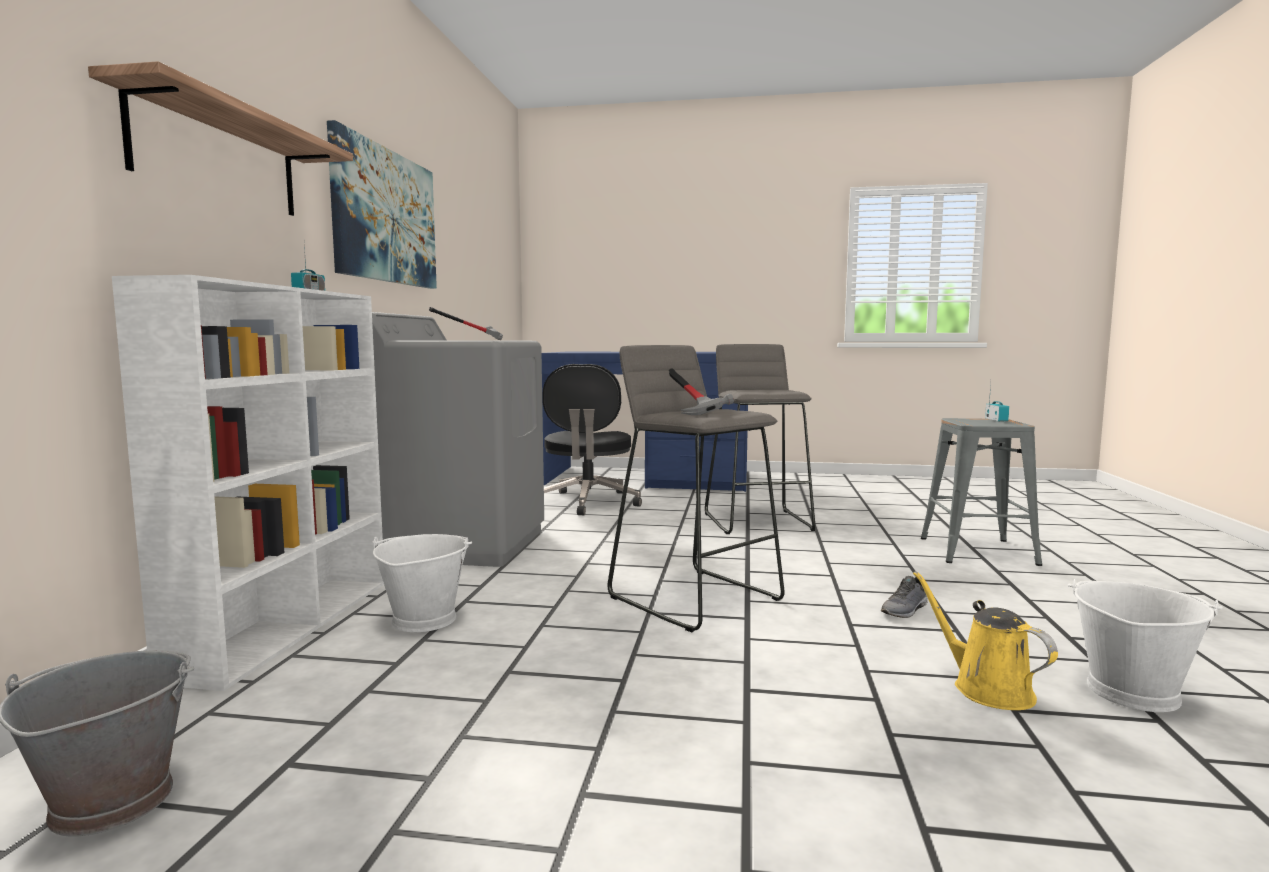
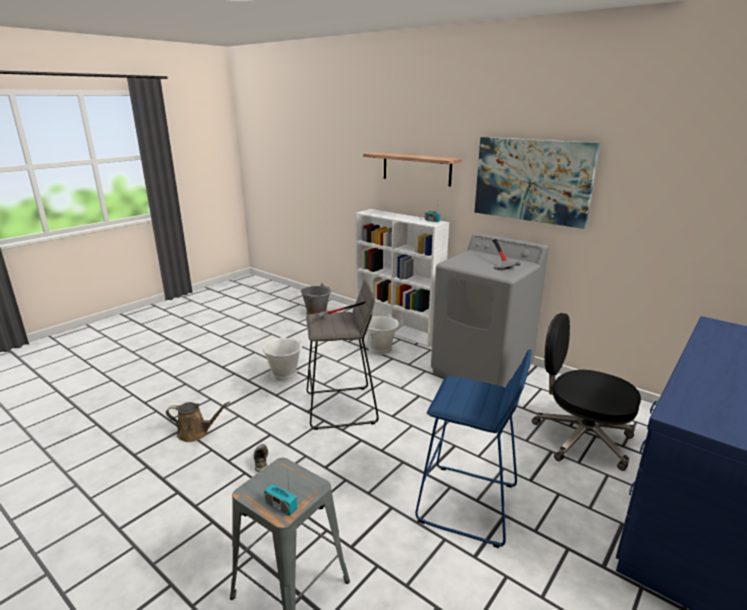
camera: 120 degrees right, 15 degrees up
(758, 522) = (467, 504): grey stool -> blue stool
(986, 688) = (196, 433): yellow watering can -> brown watering can
(1131, 691) = (145, 465): white bucket -> white bucket (284, 374)

